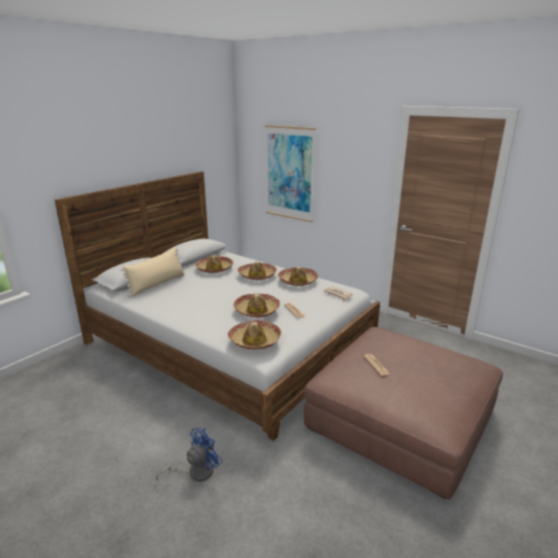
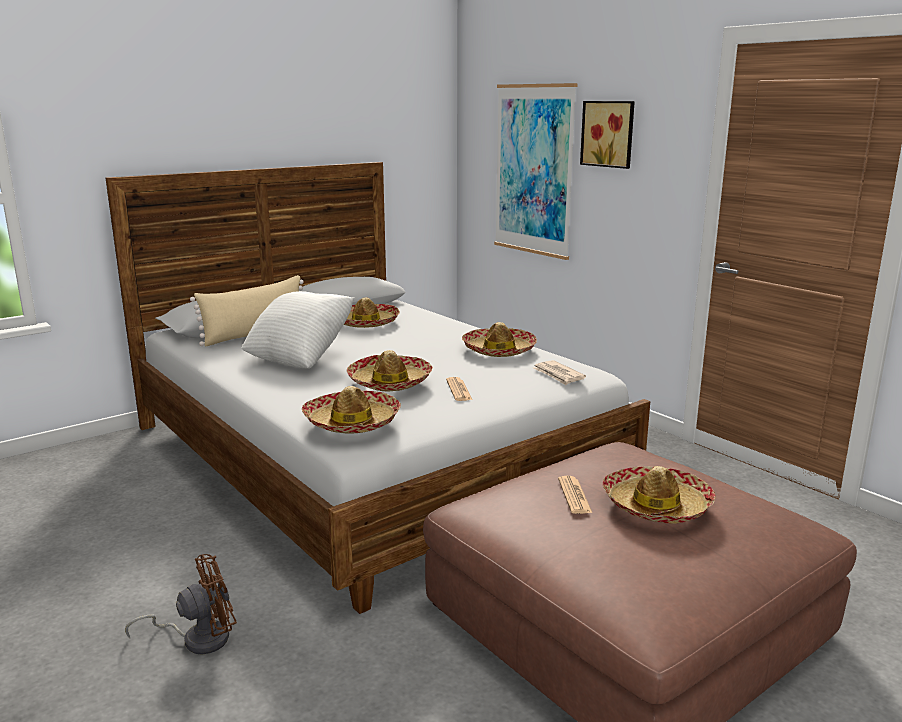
camera: 15 degrees right, 5 degrees down
(194, 298) = (300, 358): none -> white pillow
(195, 472) = (198, 638): blue fan -> brown fan
(257, 275) = (432, 337): hat -> hat (656, 506)
(336, 156) = (609, 134): none -> picture

